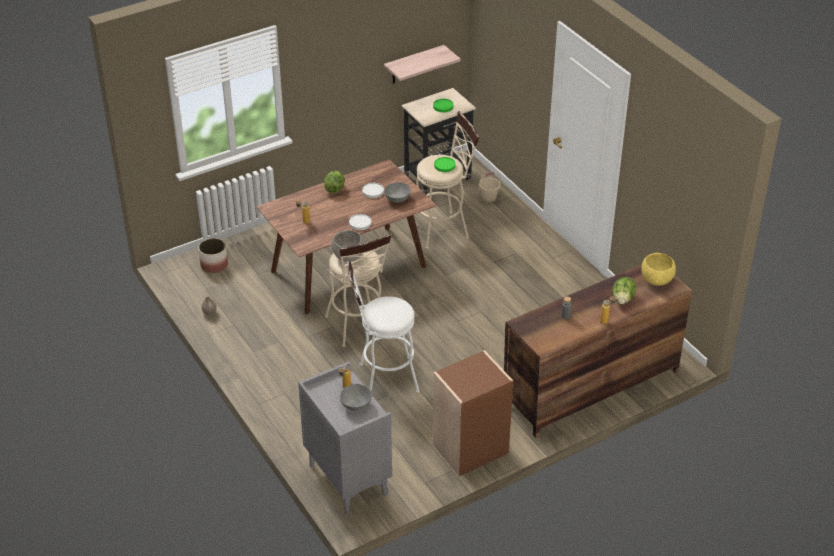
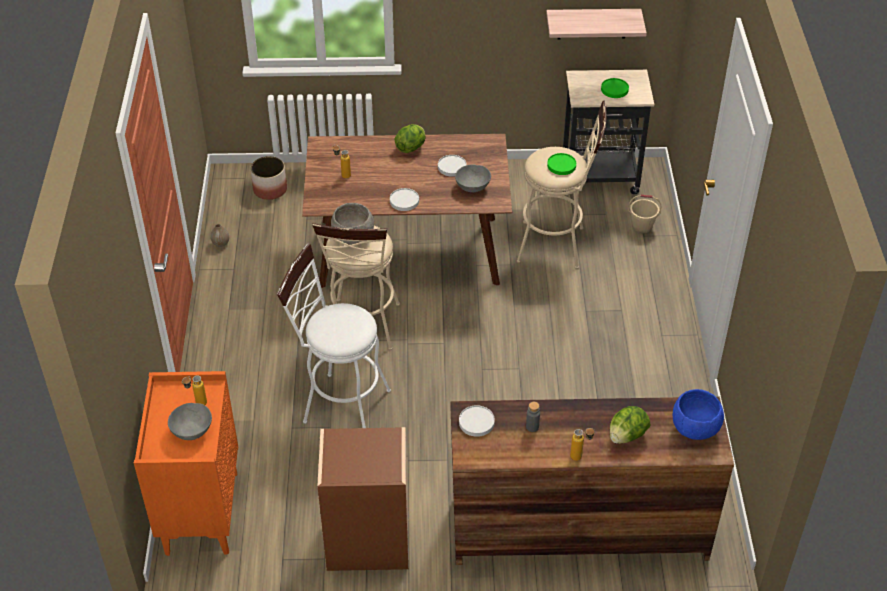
camera: 30 degrees right, 5 degrees up
(347, 479) = (202, 512): grey cabinet -> orange cabinet
(531, 327) = (476, 422): none -> white plate
(656, 280) = (694, 428): yellow bowl -> blue bowl

